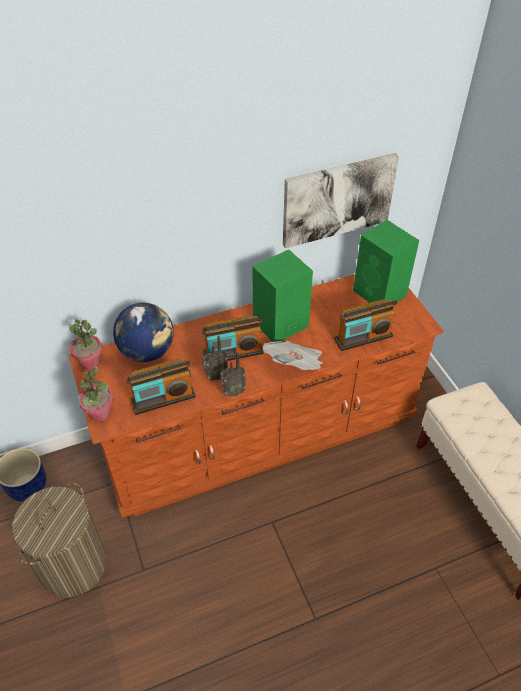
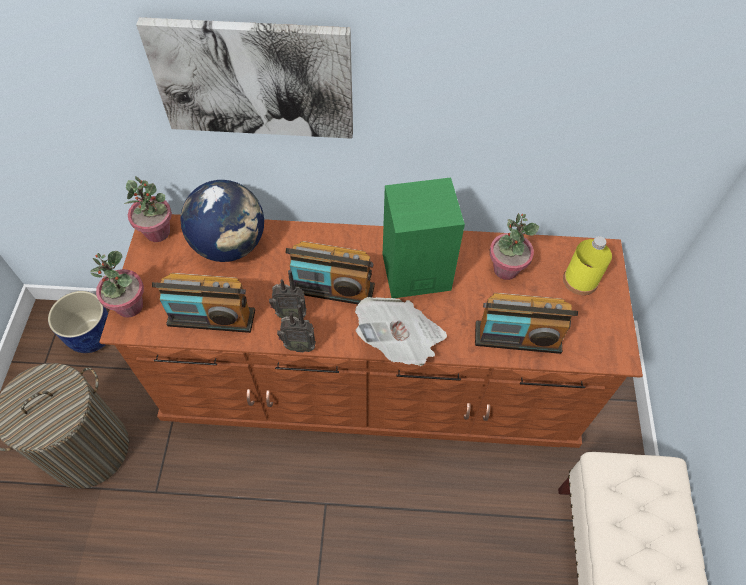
camera: 25 degrees right, 10 degrees up
(333, 303) = (505, 269): none -> potted plant
(337, 199) = (555, 126): picture -> picture (254, 78)
(380, 294) = (580, 280): green speaker -> yellow bottle

